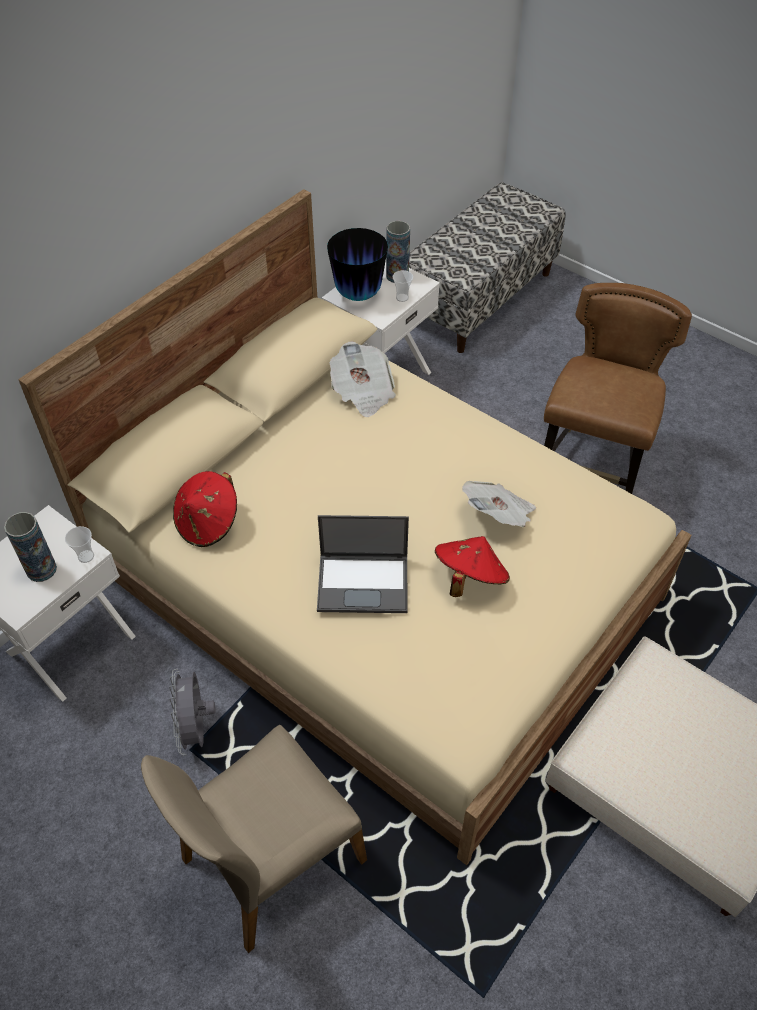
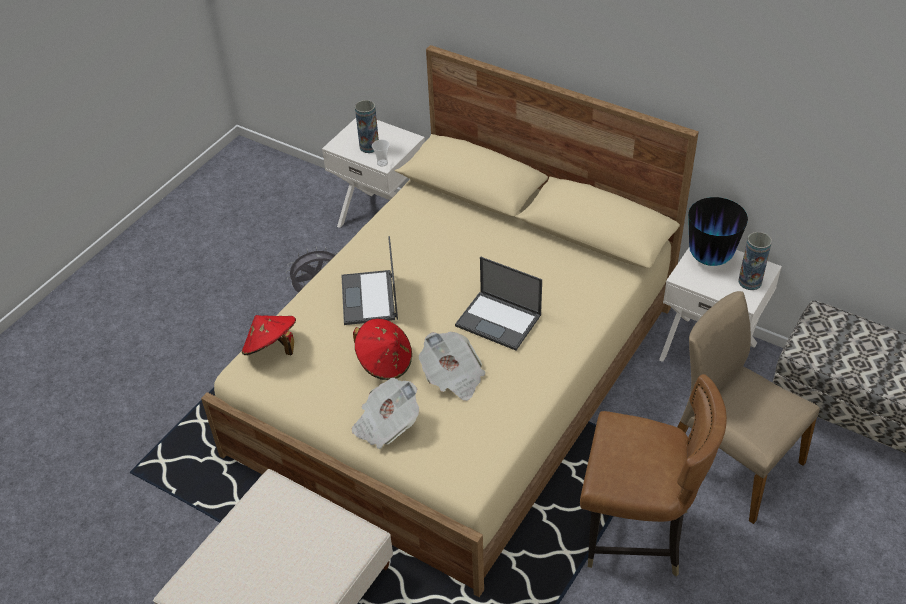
camera: 85 degrees right, 5 degrees down
(208, 523) = (419, 213): red hat -> red hat (272, 349)
(270, 859) = (227, 349): beige chair -> beige chair (731, 461)
(363, 392) = (578, 277): newspaper -> newspaper (386, 424)
(402, 298) = (717, 289): cup -> none
(419, 465) = (499, 320): none -> laptop

